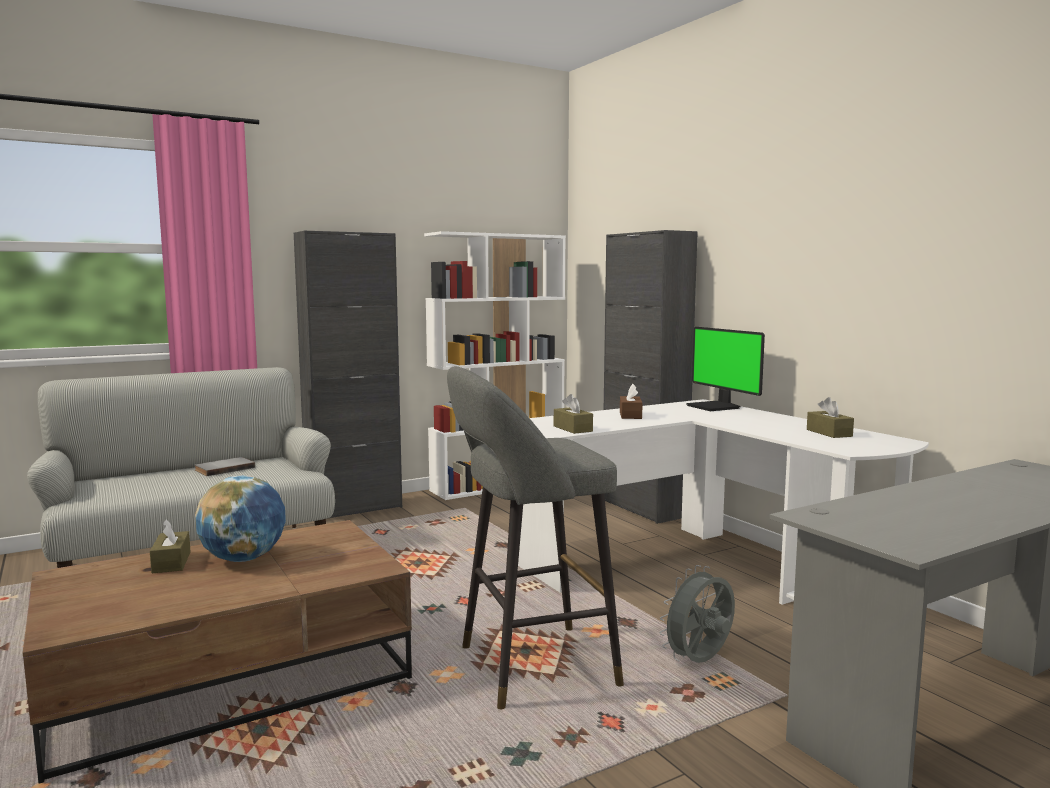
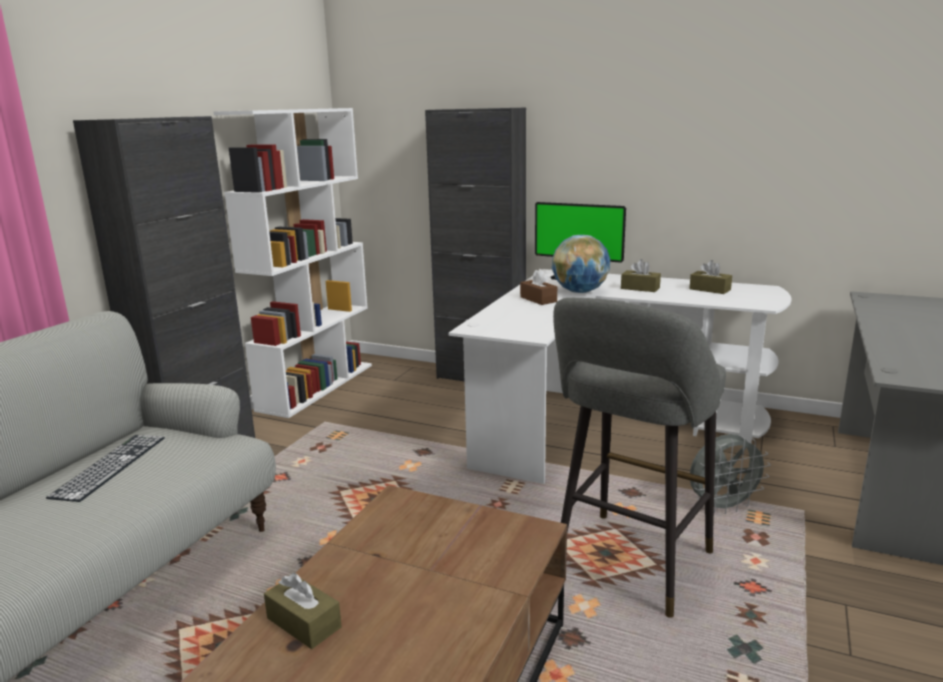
camera: 35 degrees left, 10 degrees up
(224, 468) = (110, 466): grey book -> keyboard
(244, 559) = (380, 580): globe -> globe (580, 292)
(572, 429) = (536, 326): brown tissue box -> brown tissue box (640, 288)
(700, 662) = (723, 507): grey fan -> grey fan turned 120 degrees counterclockwise

